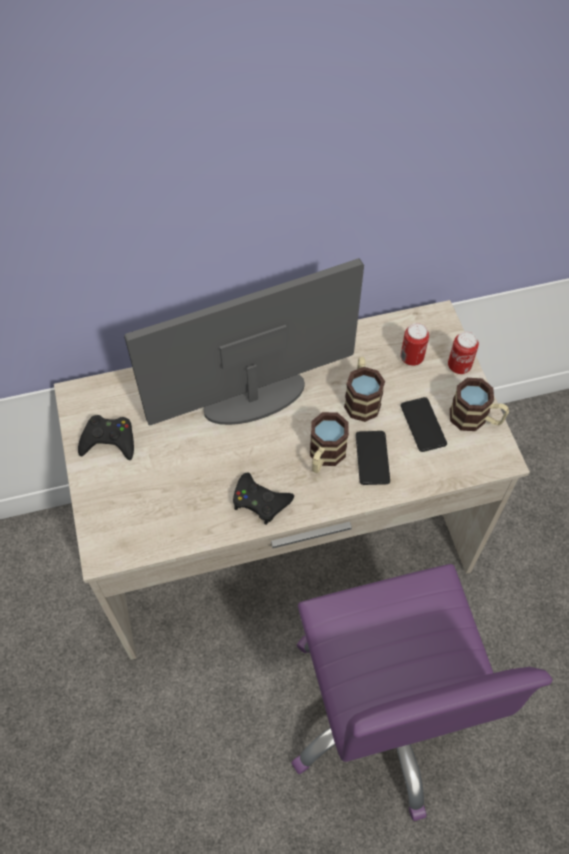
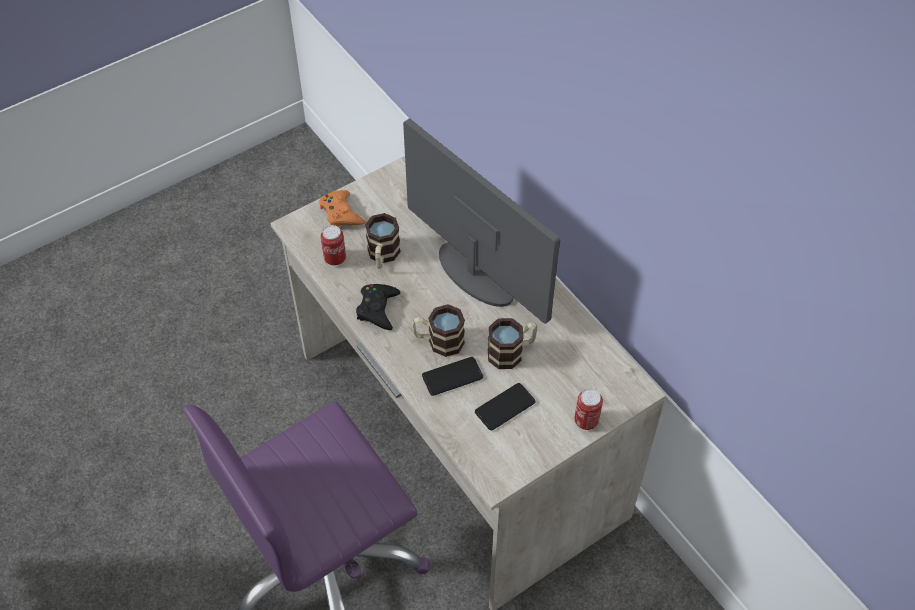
camera: 70 degrees right, 5 degrees down
(109, 441) = (392, 195): black game controller -> none
(109, 500) = (341, 213): none -> orange game controller
(411, 358) = (576, 380): can -> can (335, 258)
(475, 419) = (531, 448): mug -> mug (382, 256)

